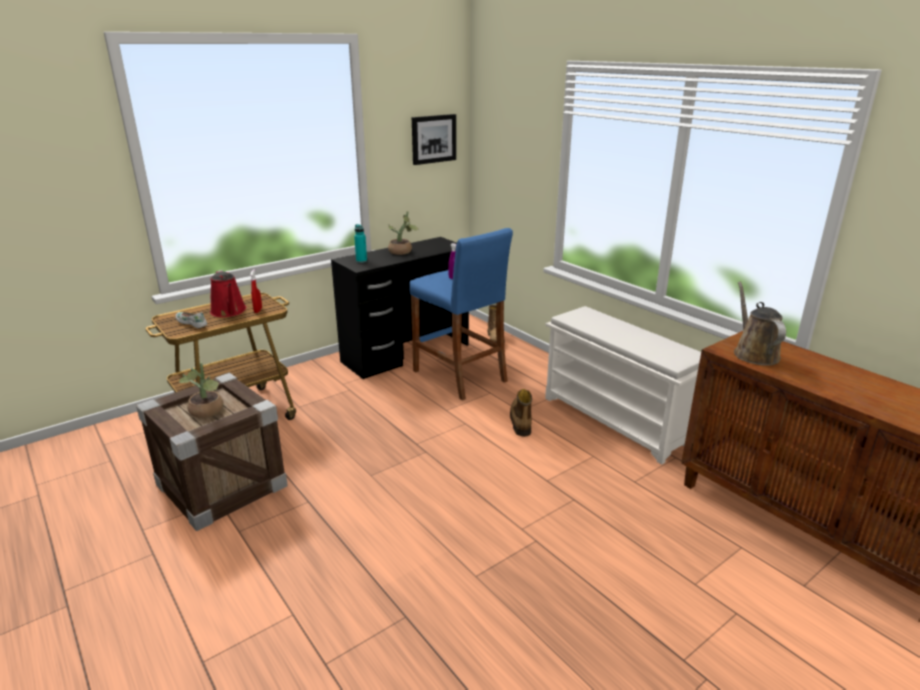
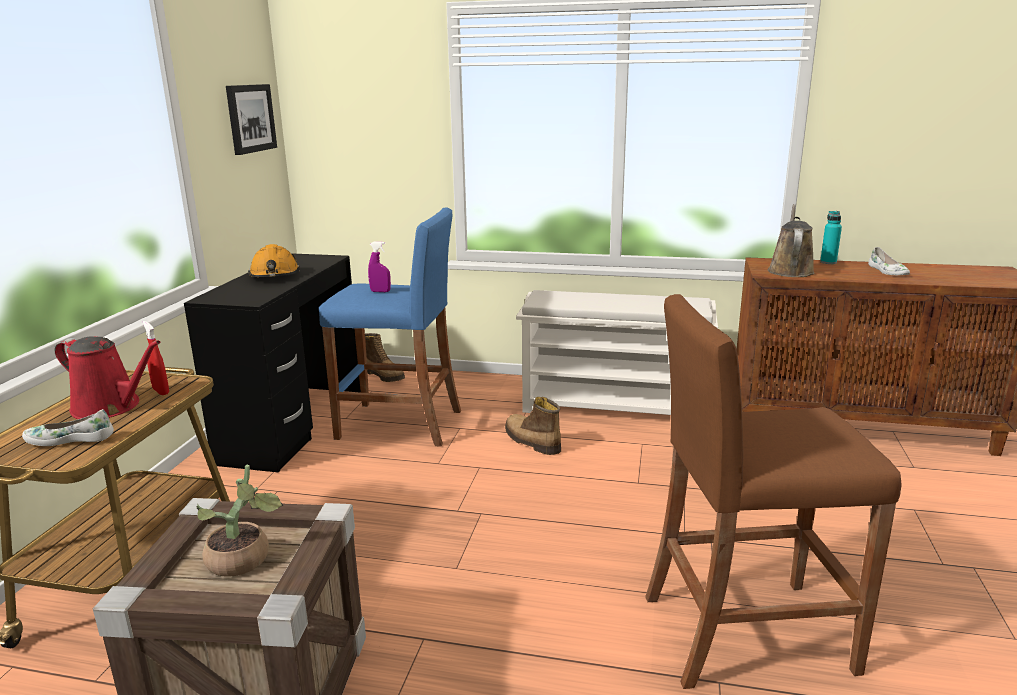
camera: 40 degrees left, 5 degrees down
(361, 261) = (237, 294): turquoise bottle -> turquoise bottle (828, 262)
(402, 252) = (275, 275): potted plant -> orange hard hat
(463, 603) = (745, 632): none -> brown stool
(754, 353) = (790, 270): brown watering can -> brown watering can turned 60 degrees clockwise
(855, 385) = (887, 271): none -> white shoe

